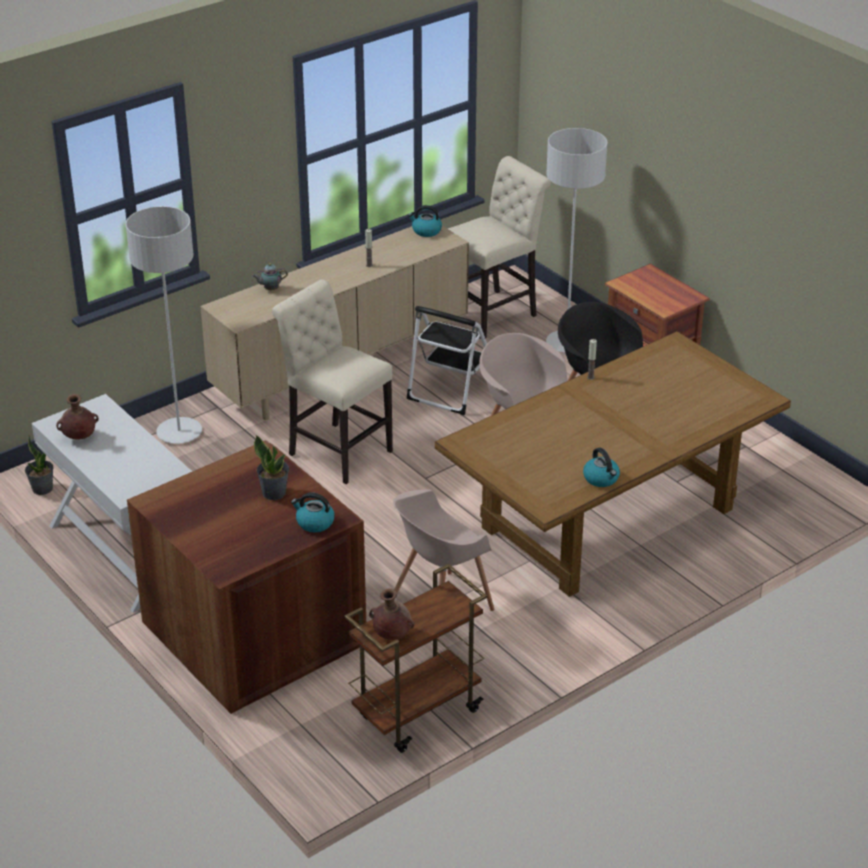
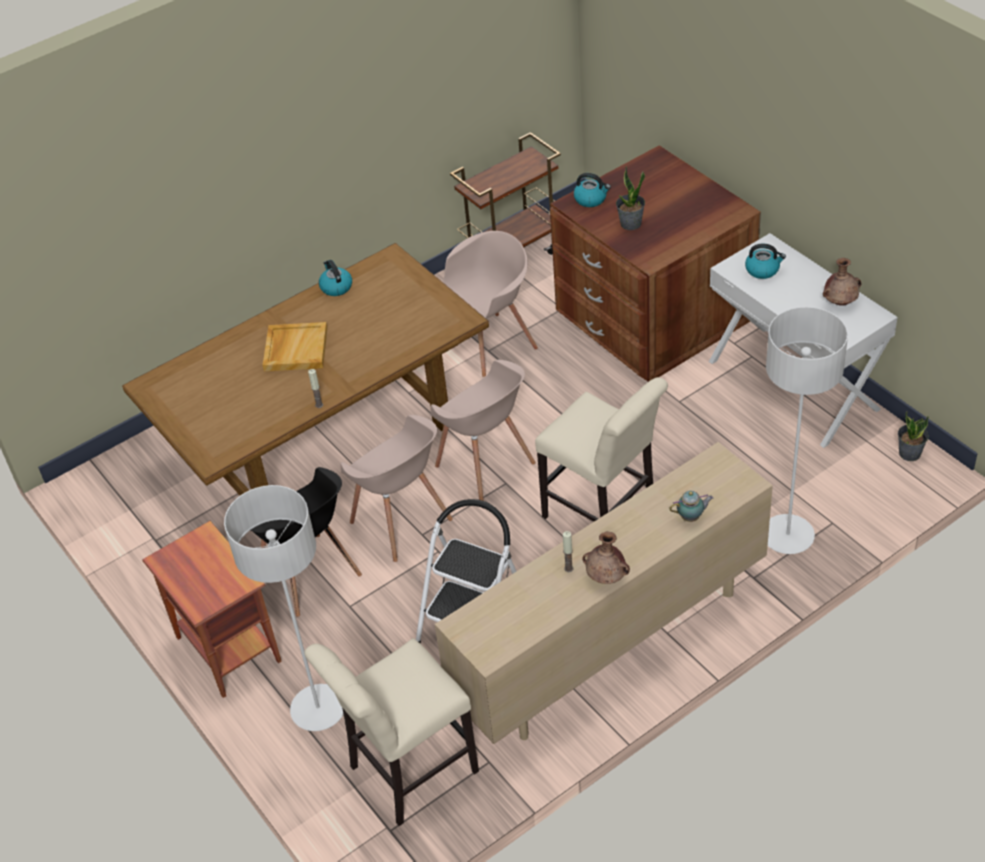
camera: 175 degrees left, 10 degrees up
(391, 634) = (525, 164): brown vase -> brown vase (606, 577)
(426, 231) = (492, 646): kettle -> kettle (763, 270)
(445, 492) = (485, 466): none -> beige chair
(628, 423) = (295, 349): none -> beige tray

